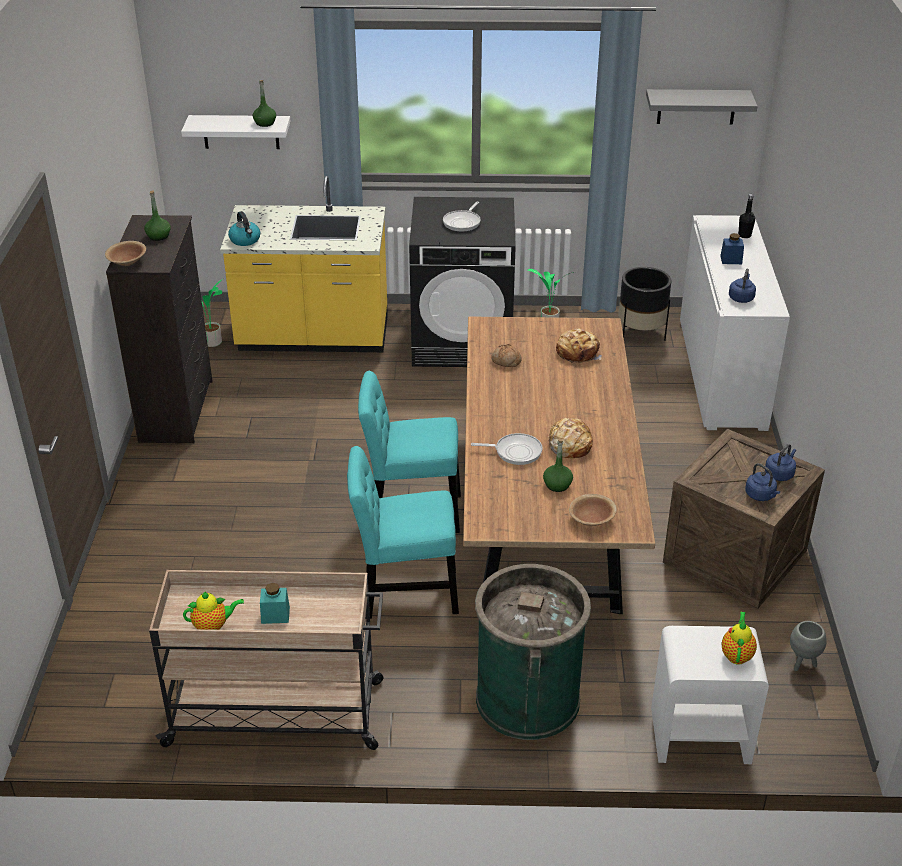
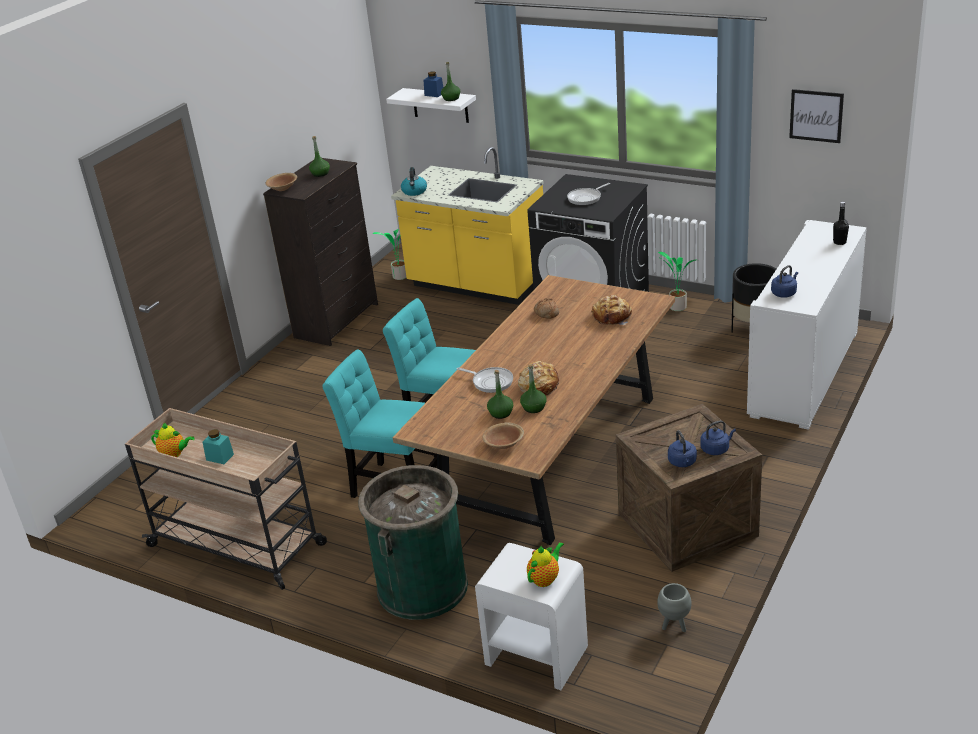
camera: 30 degrees right, 5 degrees down
(586, 471) = (533, 407): none -> green bottle
(696, 106) = (816, 116): grey shelf -> picture
(731, 260) = (805, 261): blue jar -> blue jar (434, 94)

